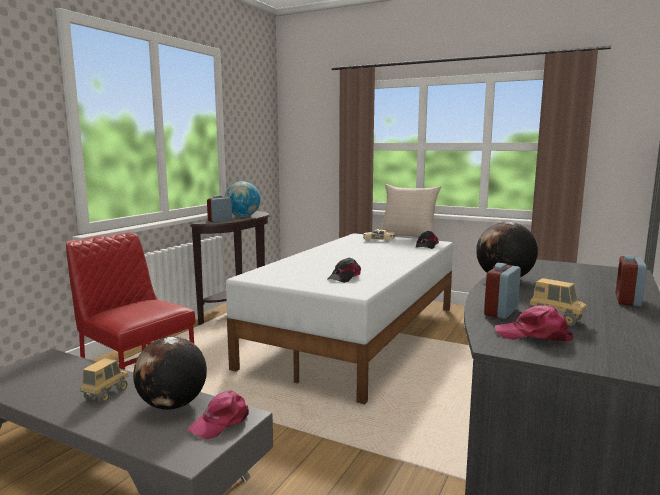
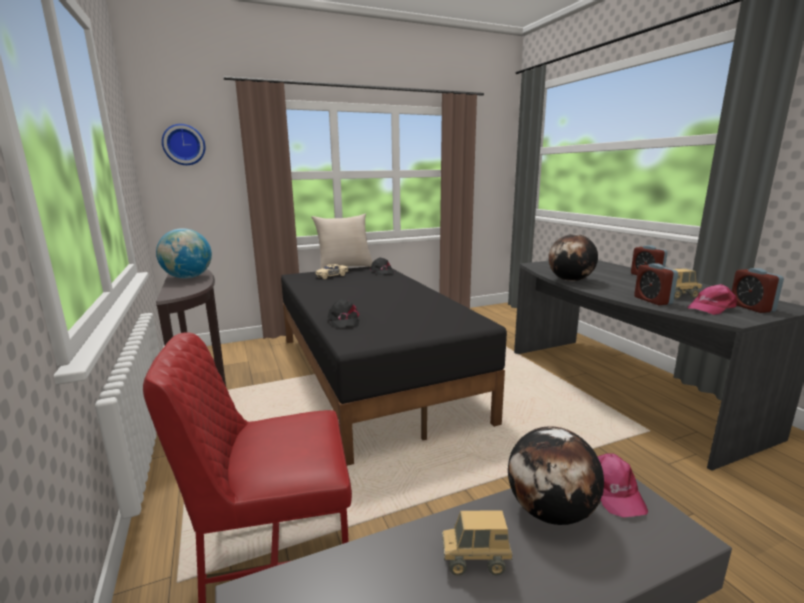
camera: 50 degrees left, 5 degrees up
(106, 394) = (475, 561): toy truck -> toy truck turned 60 degrees counterclockwise
(220, 220) = (182, 288): alarm clock -> alarm clock (751, 307)
(306, 122) = (184, 145): none -> wall clock
(344, 277) = (427, 315): black cap -> black cap (343, 321)
(358, 335) = (373, 374): white bed -> black bed

